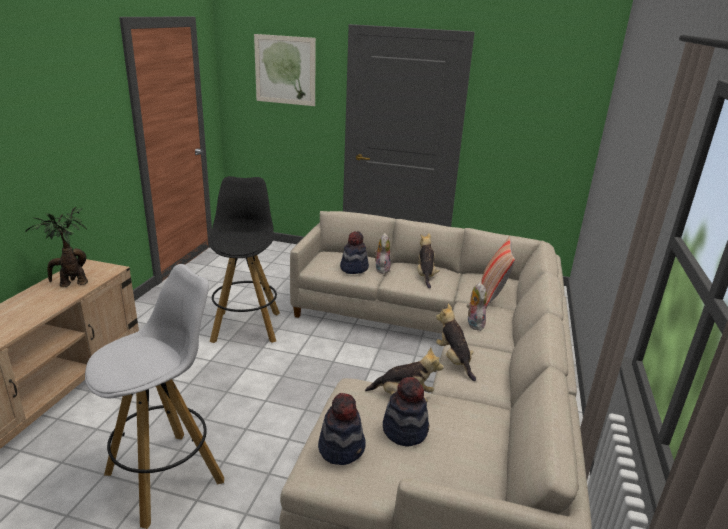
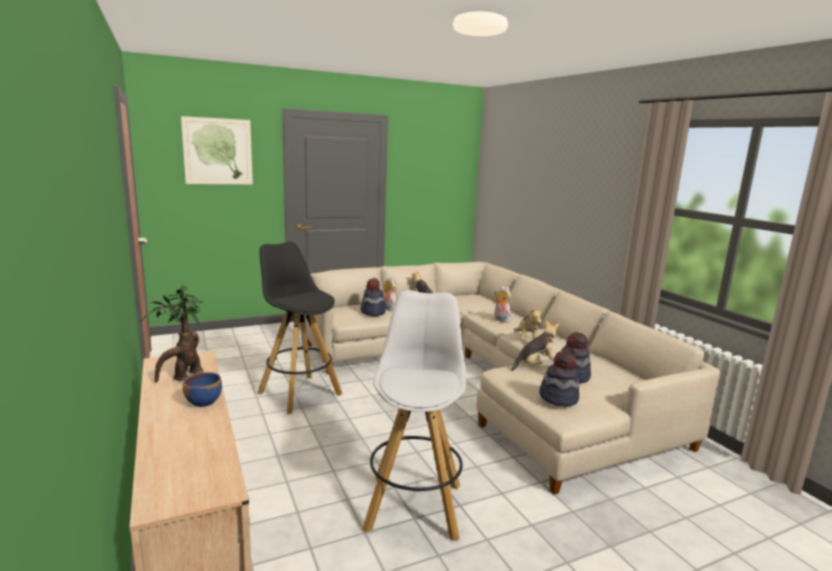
camera: 40 degrees left, 10 degrees down
(41, 310) = (204, 402): none -> blue bowl
(454, 360) = (526, 339): plush toy -> plush toy turned 120 degrees counterclockwise
(492, 296) = (483, 304): pillow -> none

